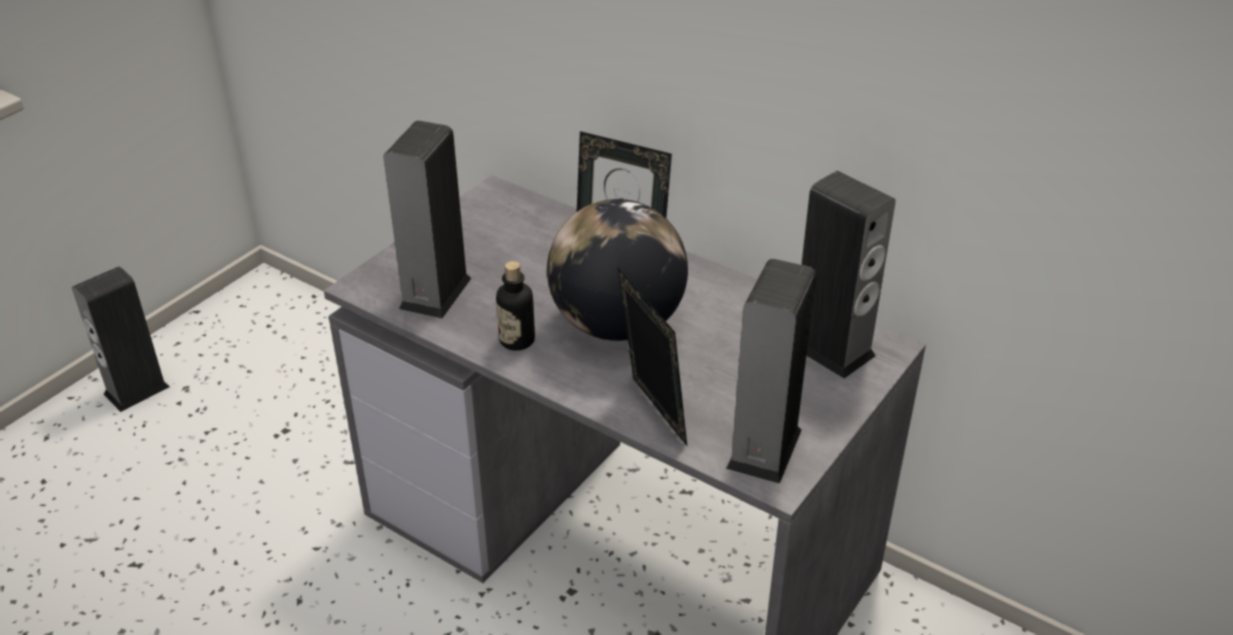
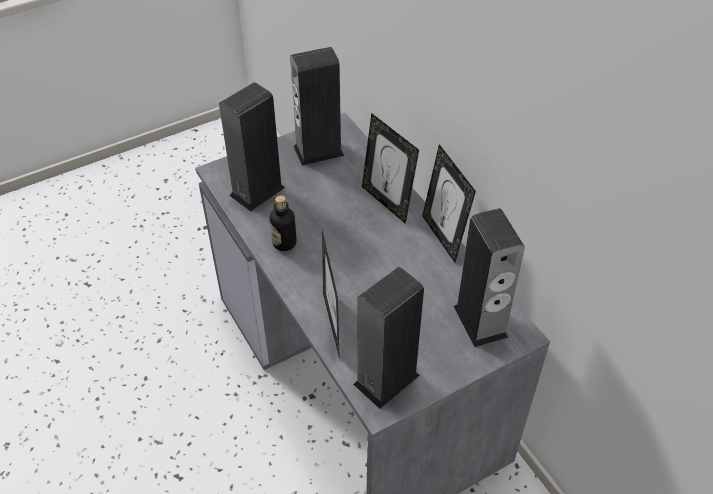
camera: 25 degrees right, 10 degrees up
(136, 390) = (139, 173): speaker -> speaker (318, 151)
(617, 325) = (352, 253): globe -> none
(719, 274) = (443, 237): none -> picture frame

